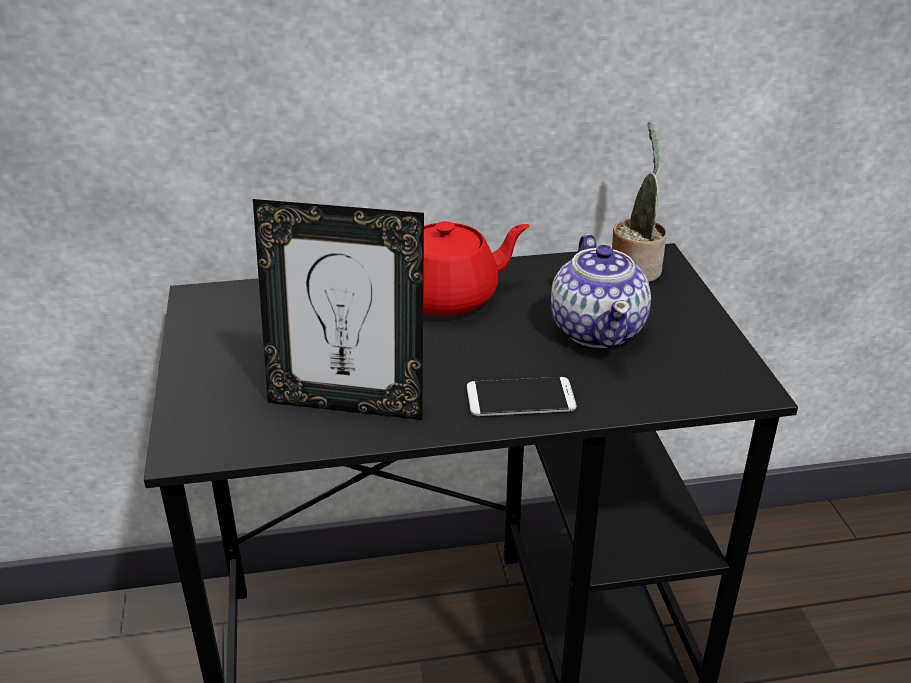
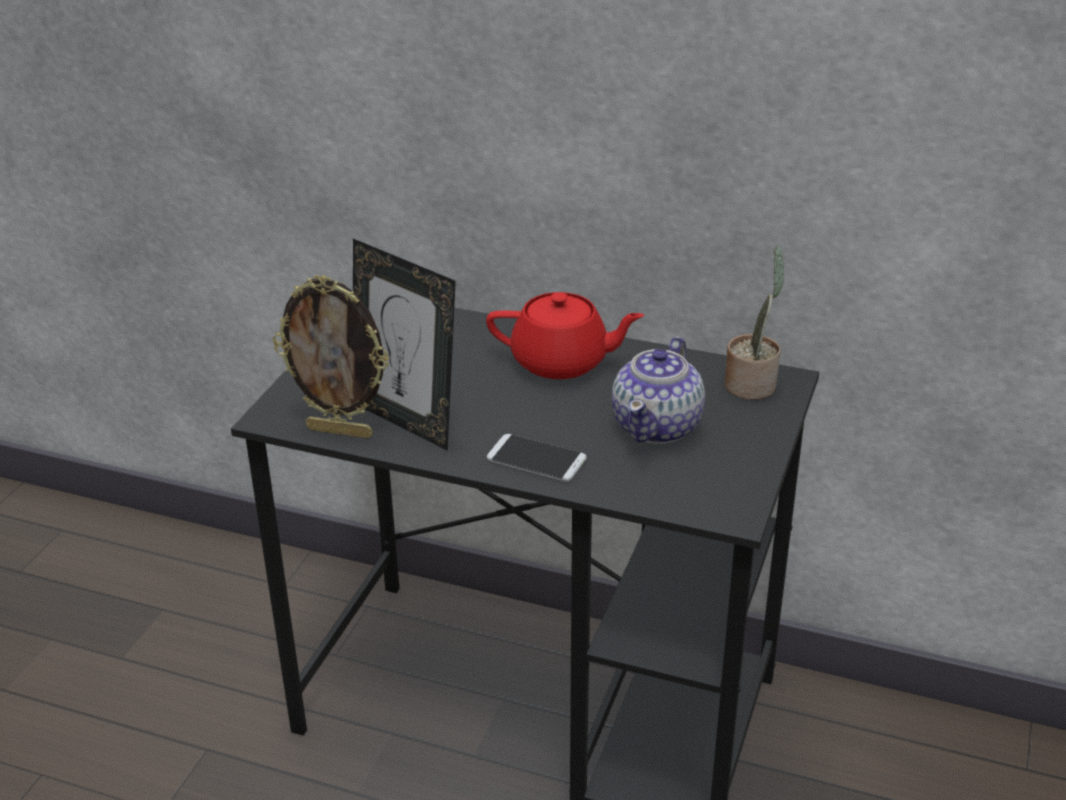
camera: 30 degrees right, 0 degrees up
(284, 438) = (341, 431): none -> picture frame

